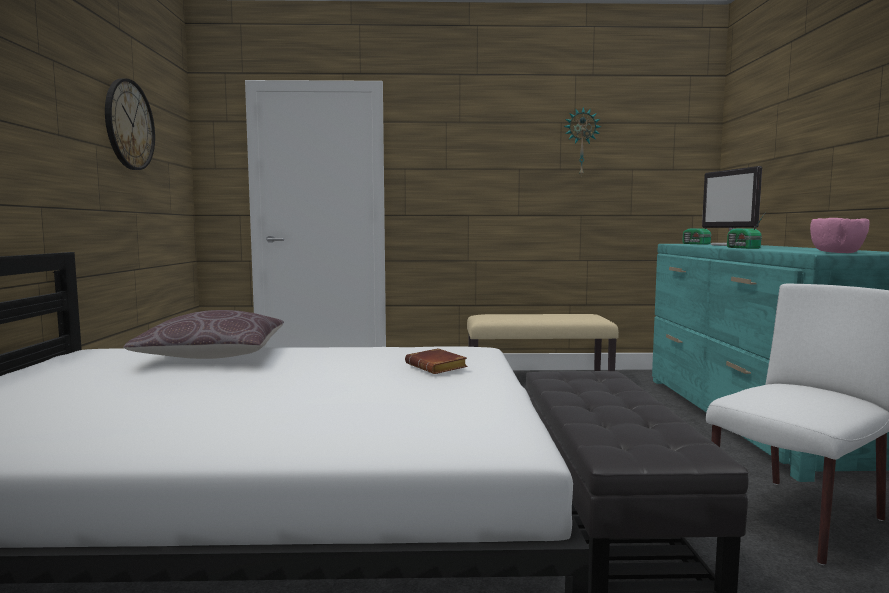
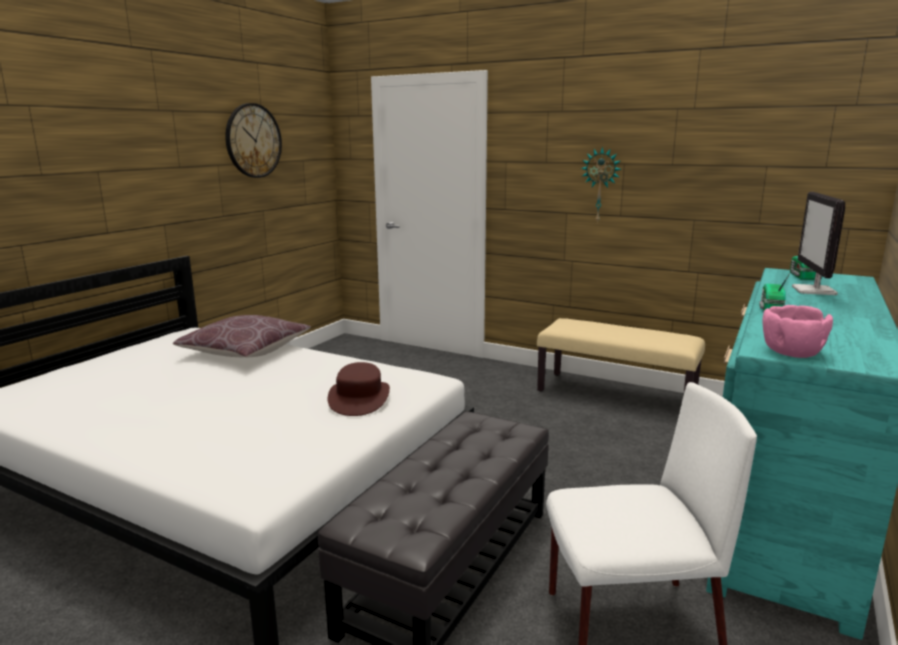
camera: 30 degrees right, 10 degrees up
(438, 367) = (359, 398): brown book -> brown hat
(581, 142) = (700, 133): wall clock -> wall clock (600, 185)

